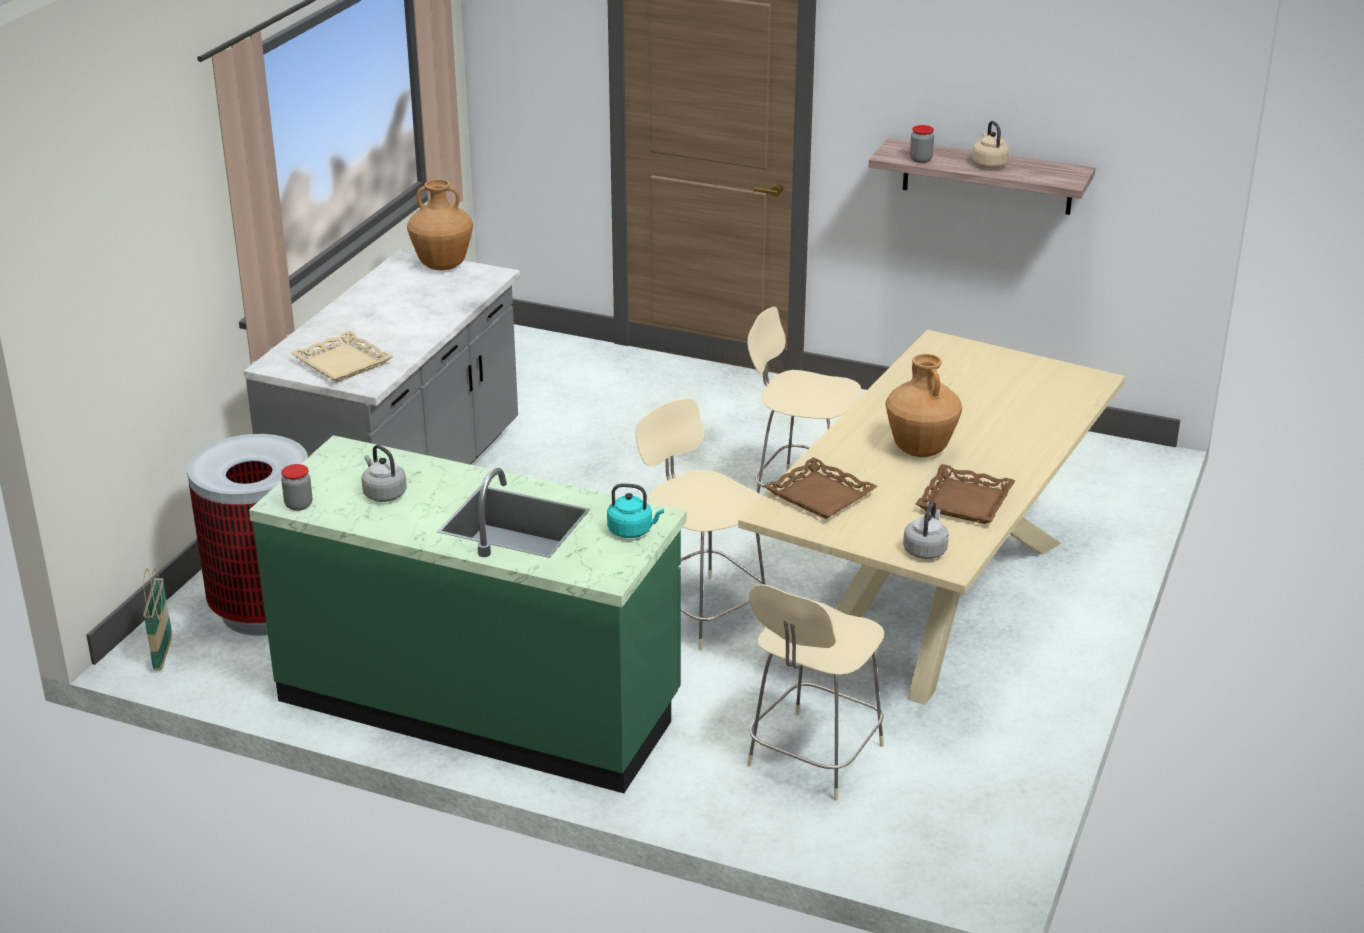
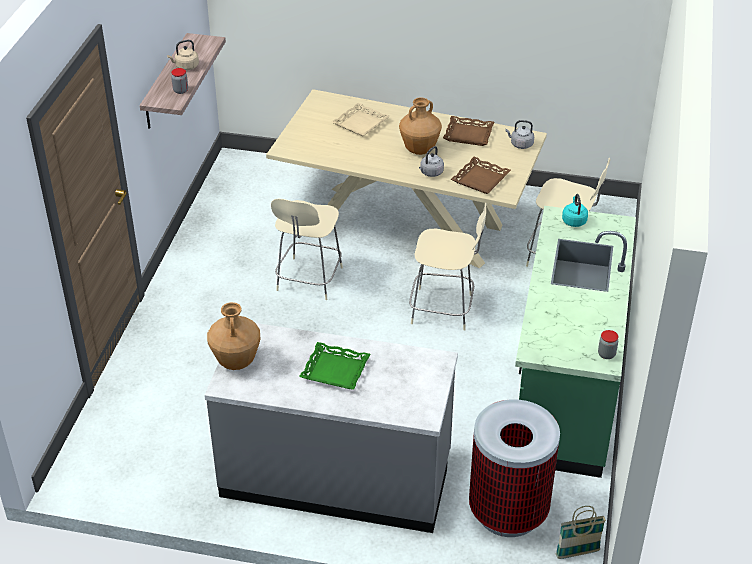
camera: 100 degrees left, 10 degrees up
(341, 363) = (414, 380): beige tray -> beige tray (361, 124)
(383, 494) = (577, 321): grey kettle -> grey kettle (430, 173)
(391, 318) = (335, 371): none -> green tray
(702, 610) = (444, 309): beige chair -> beige chair turned 120 degrees counterclockwise

